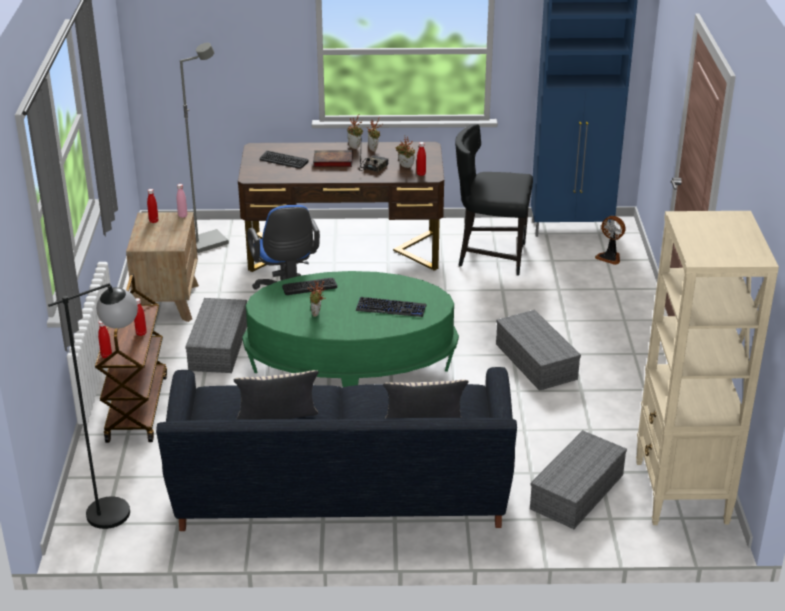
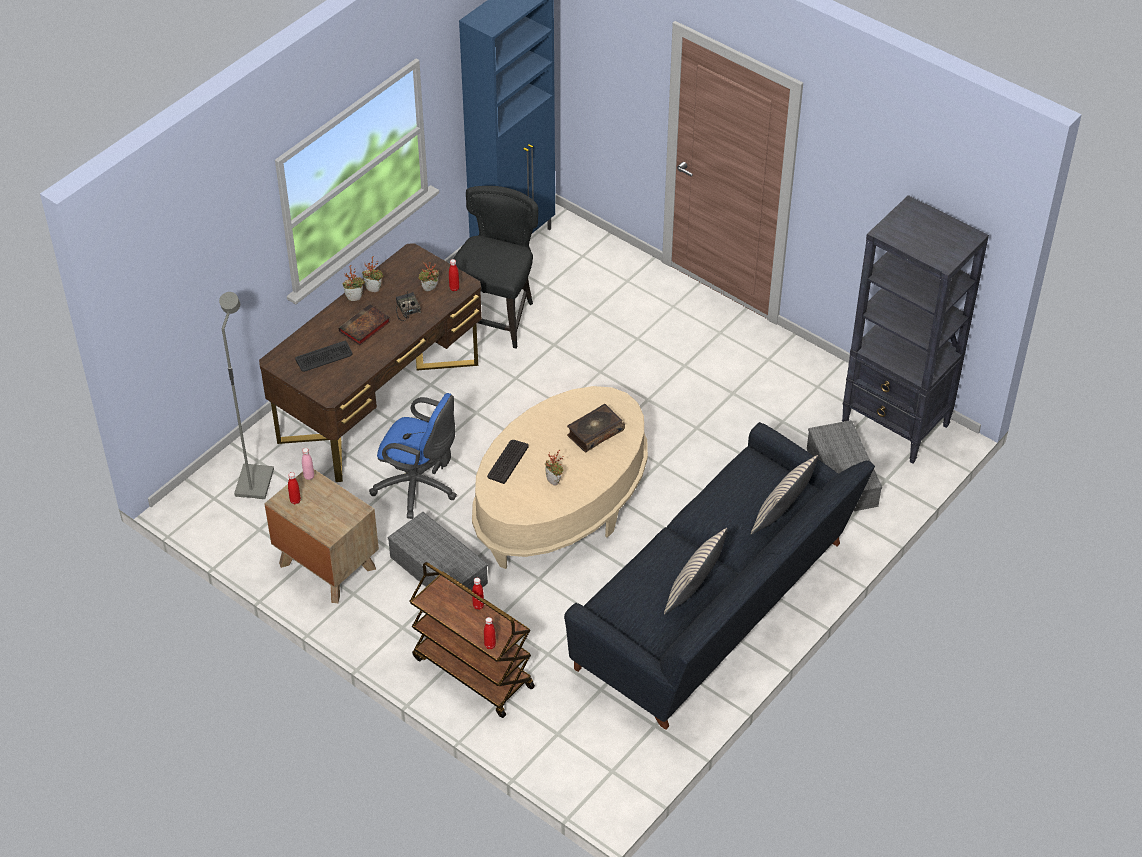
camera: 50 degrees left, 15 degrees up
(122, 507) = (601, 750): black floor lamp -> none
(351, 367) = (561, 504): green coffee table -> beige coffee table
(391, 308) = (595, 433): keyboard -> book
(490, 256) = (497, 317): black chair -> black chair turned 150 degrees clockwise
(537, 362) = (672, 392): grey storage box -> none
(609, 257) = (581, 251): fan -> none
(681, 493) = (896, 425): beige bookcase -> black bookcase

